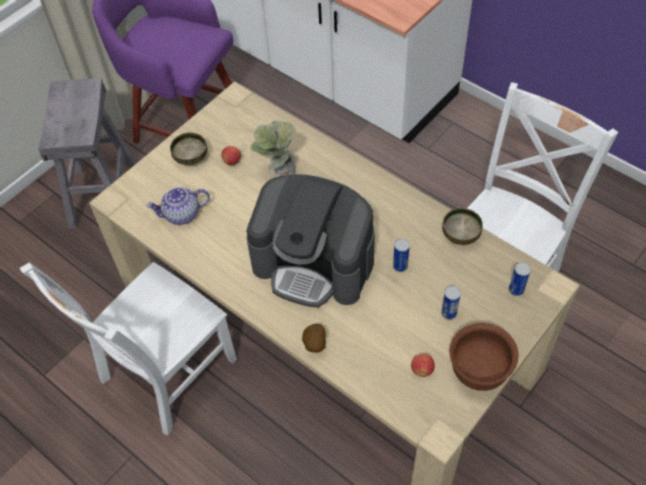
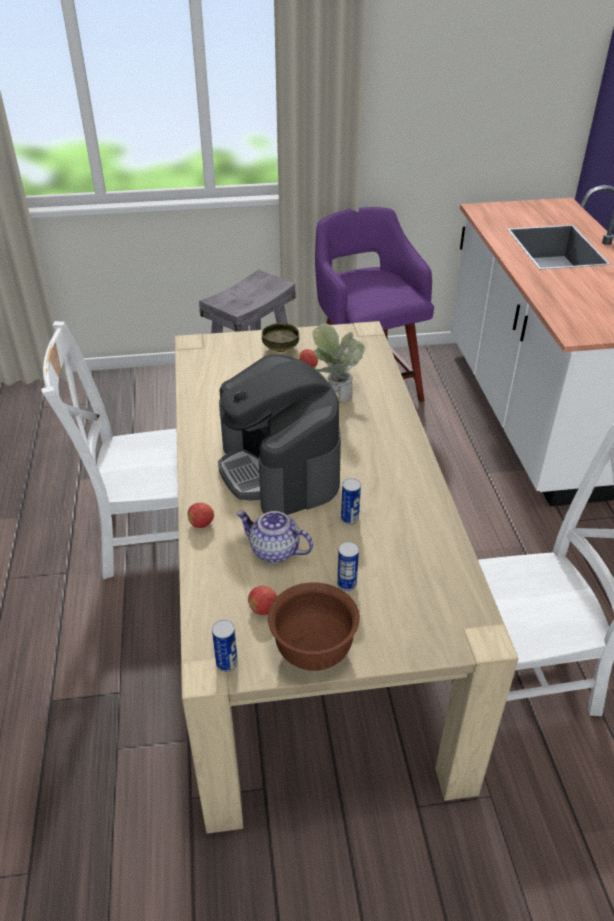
camera: 40 degrees right, 15 degrees down
(181, 215) = (225, 378): teapot -> teapot (274, 550)
(314, 345) = (201, 523): potato -> apple
(461, 235) = (440, 533): bowl -> none
(516, 290) = (440, 613): can -> can (227, 663)

